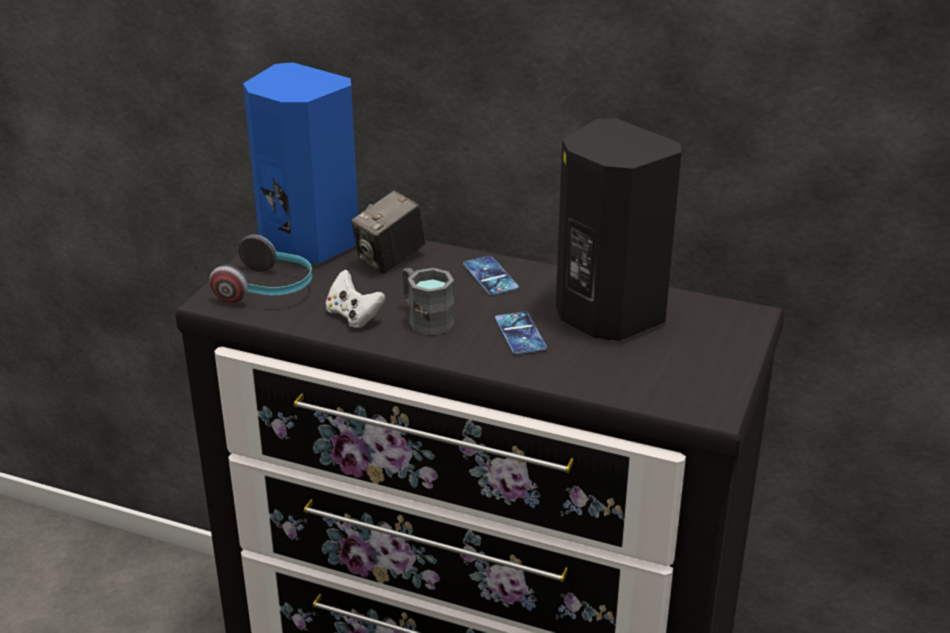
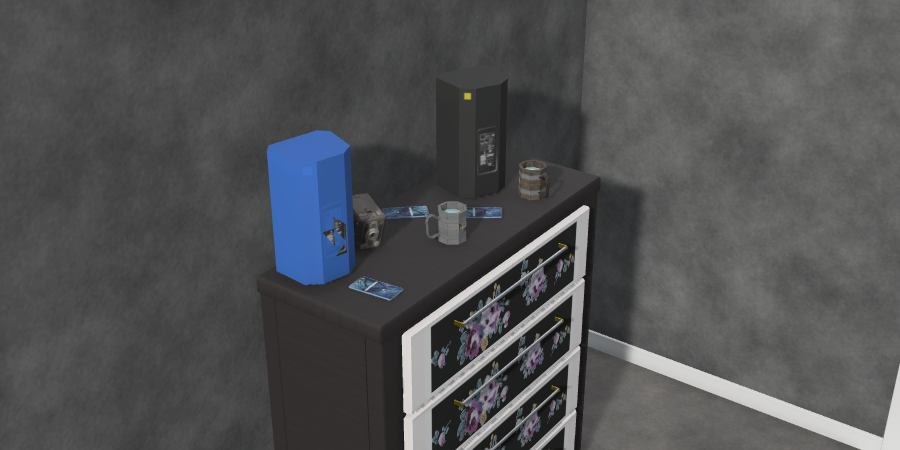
camera: 75 degrees left, 5 degrees down
(268, 290) = (376, 289): headphones -> phone
(353, 316) = (430, 262): white game controller -> none
(610, 376) = (535, 196): none -> brown mug

